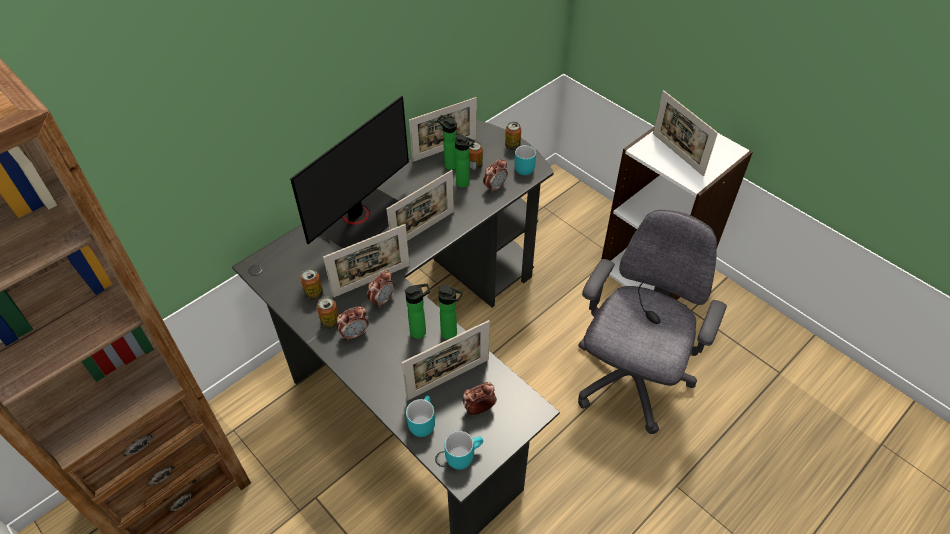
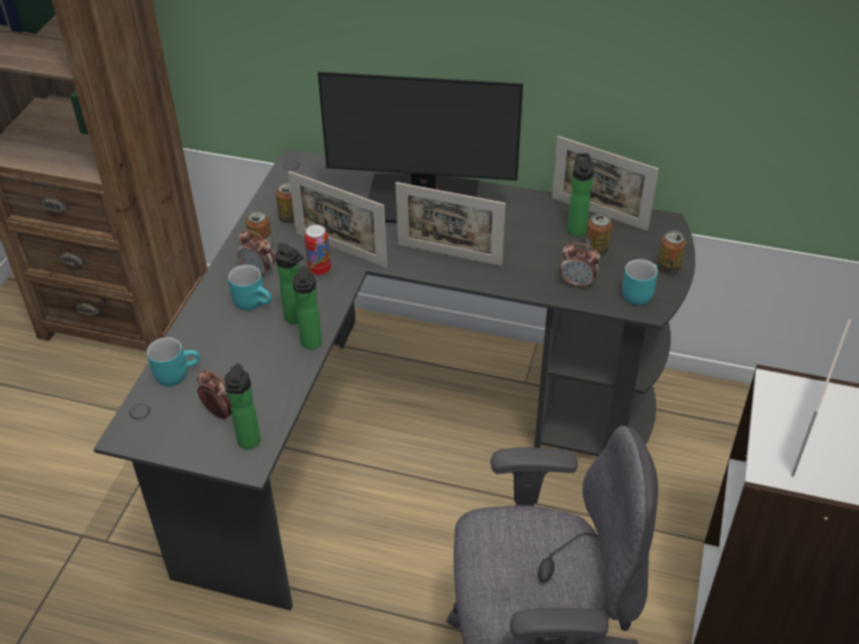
camera: 60 degrees right, 5 degrees down
(382, 300) = (319, 270): alarm clock -> can
(448, 379) = (246, 369): picture frame -> none
(462, 454) = (152, 424): turquoise mug -> turquoise mug (254, 302)
(464, 184) = (557, 255): bottle -> bottle (248, 444)

